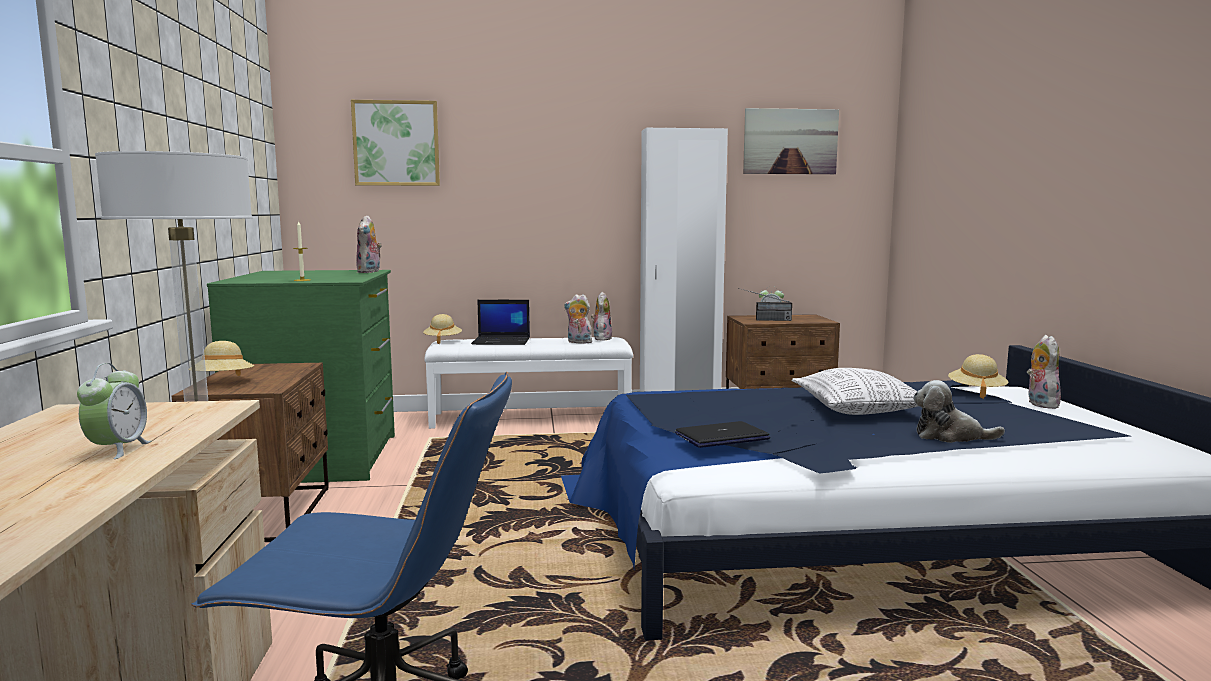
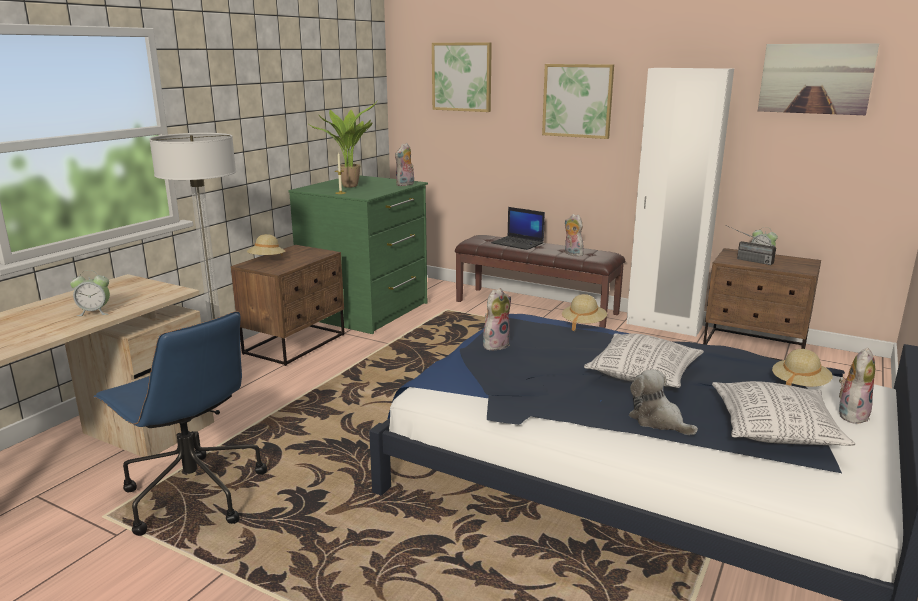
camera: 35 degrees right, 10 degrees up
(118, 449) = (94, 312): alarm clock -> alarm clock turned 45 degrees clockwise
(294, 276) = (350, 186): none -> potted plant
(442, 340) = (479, 236): beige hat -> beige hat (583, 324)
(531, 417) = (536, 307): white bench -> brown bench
(553, 169) = (577, 100): none -> picture
(601, 338) = (598, 252): plush toy -> plush toy (495, 344)
(722, 437) = (479, 371): laptop -> none
(1033, 422) = (775, 430): none -> pillow

